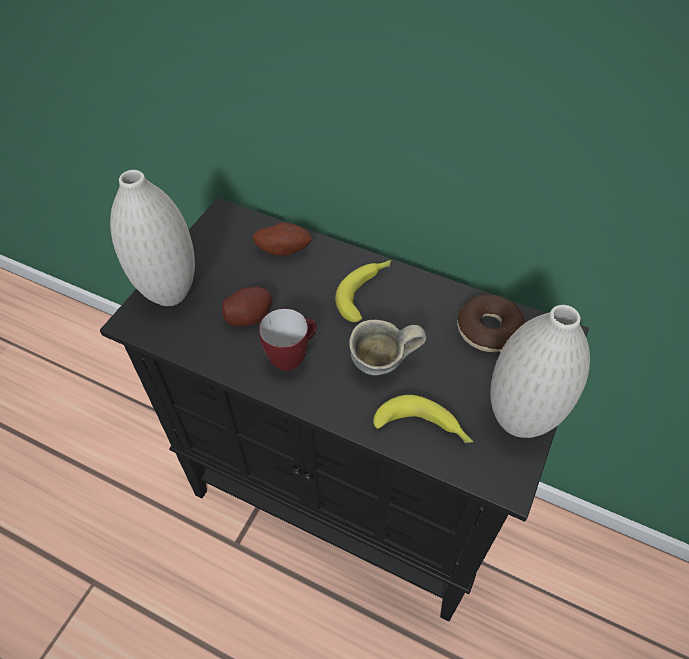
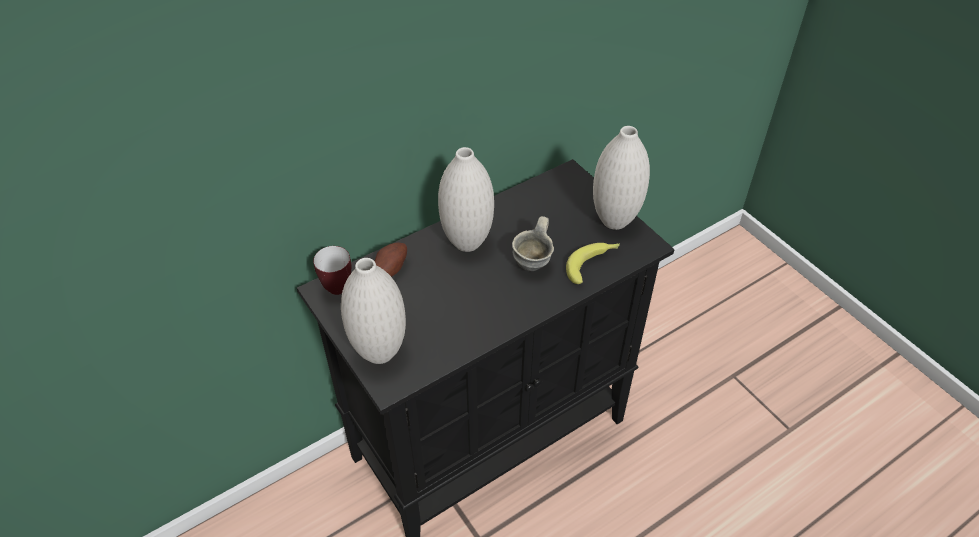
camera: 60 degrees left, 5 degrees down
(249, 316) = (439, 313): potato -> none
(292, 357) = (493, 304): mug -> mug (336, 284)
(366, 292) = (467, 242): banana -> white vase
(488, 330) = (543, 200): donut -> none

